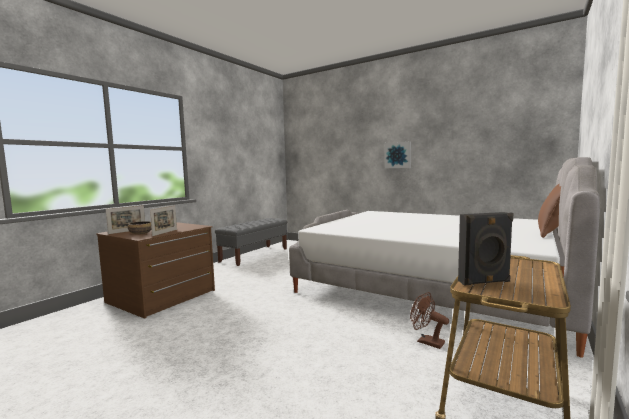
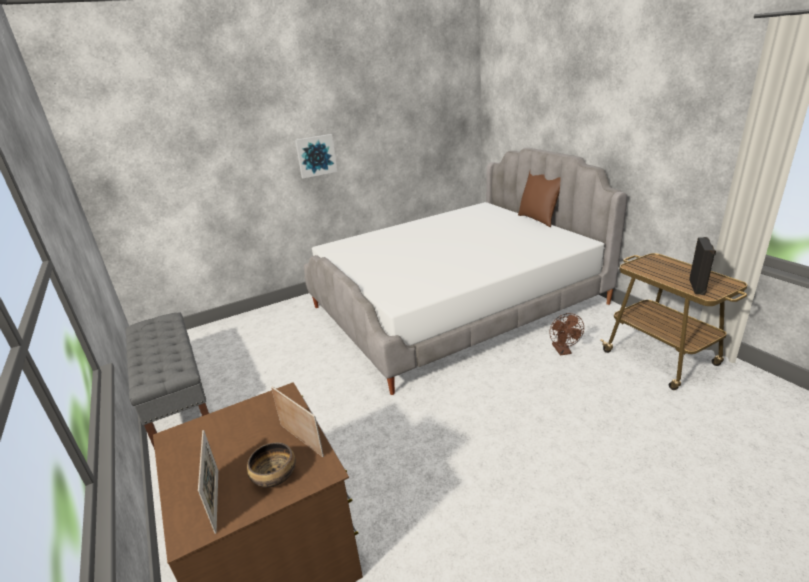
camera: 60 degrees left, 20 degrees up
(426, 342) = (563, 351): brown fan -> brown fan turned 75 degrees counterclockwise

